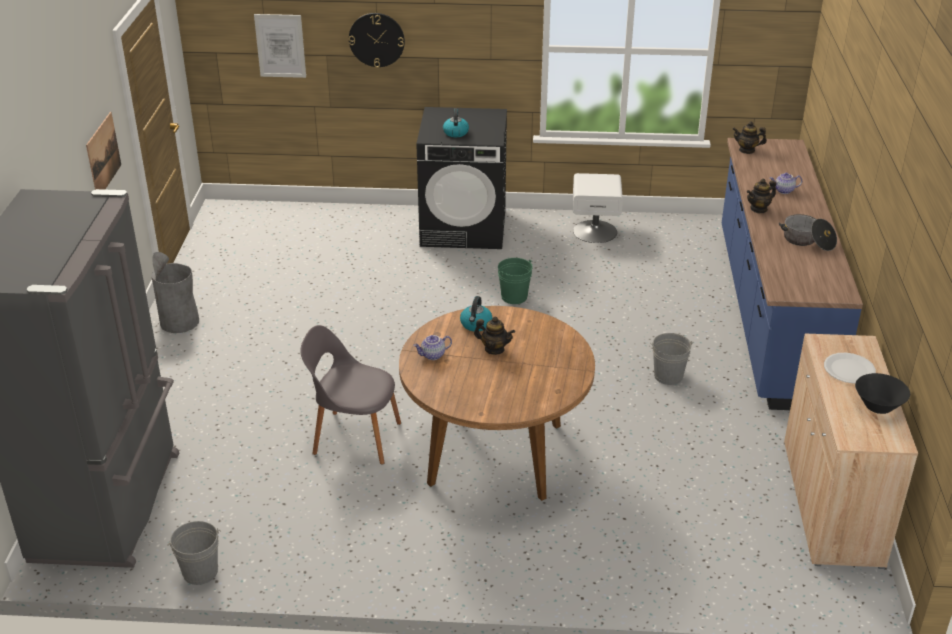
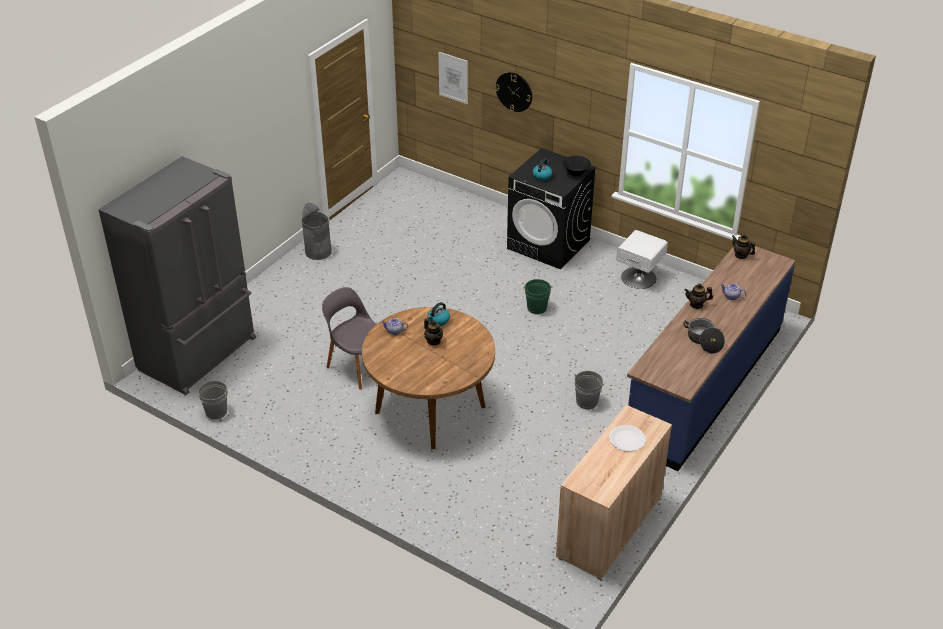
camera: 30 degrees right, 5 degrees up
(103, 155) = (276, 135): picture -> none
(878, 406) = (617, 469): black bowl -> black bowl (576, 173)

